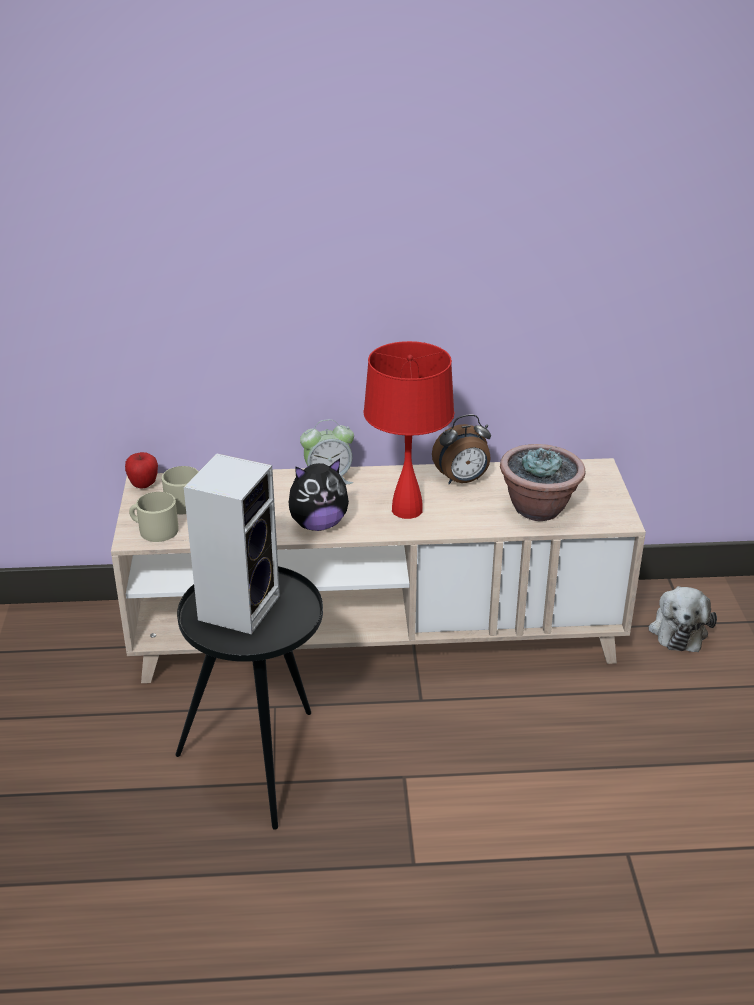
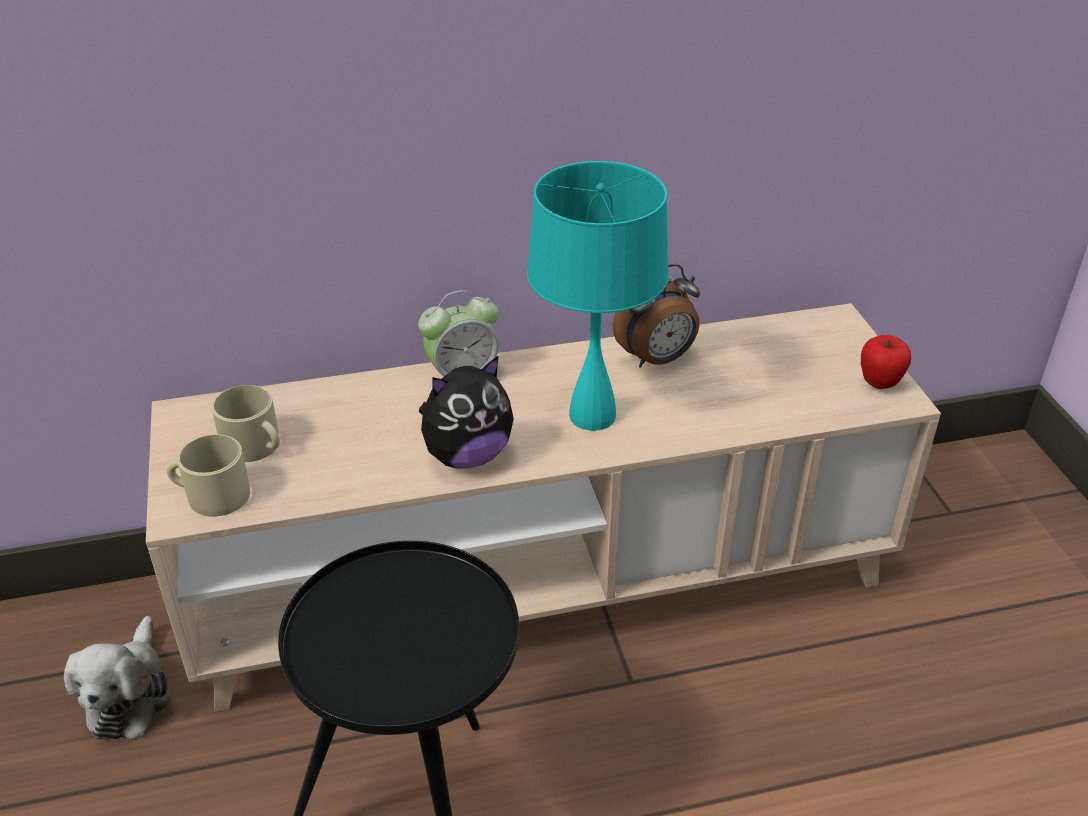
camera: 10 degrees left, 5 degrees up
(143, 485) = (181, 418): apple -> apple (879, 383)
(239, 605) = (379, 623): speaker -> none
(407, 510) = (593, 416): red table lamp -> turquoise table lamp
(538, 508) = (779, 393): potted plant -> none
(678, 629) = (940, 522): plush toy -> plush toy (129, 694)

